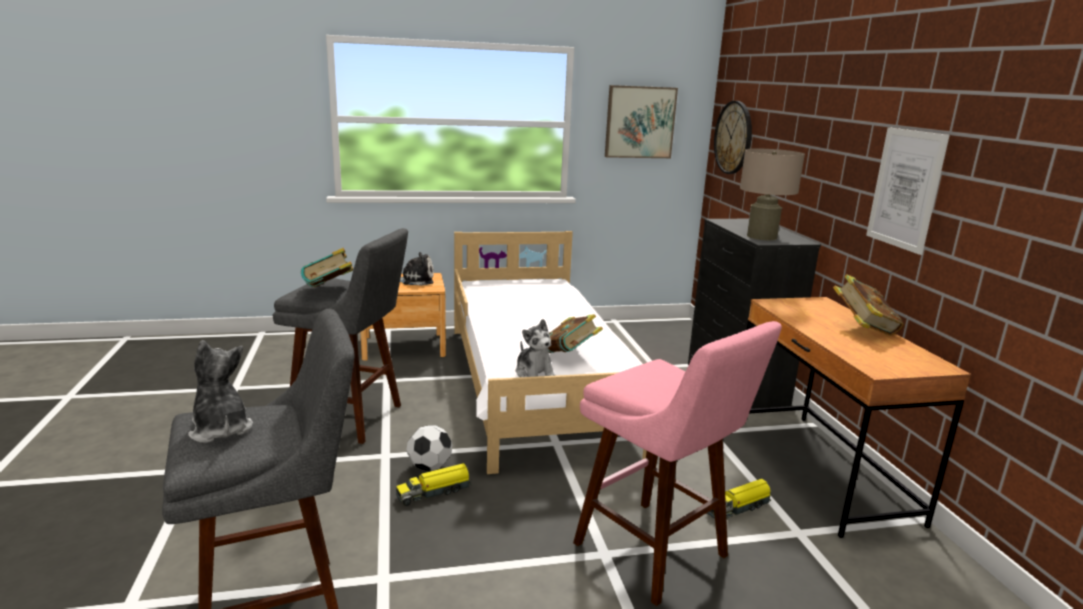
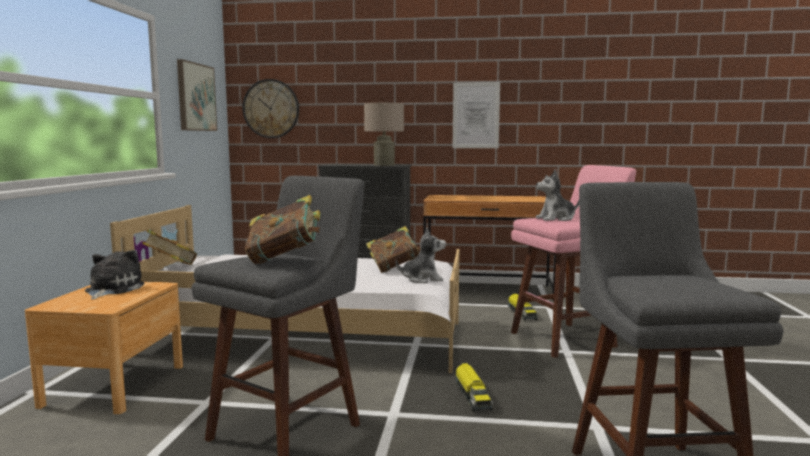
camera: 70 degrees left, 10 degrees down
(220, 429) = (678, 286): plush toy -> plush toy (556, 219)
(430, 467) = (428, 394): football -> none
(862, 329) = (487, 196): book -> book (170, 267)

